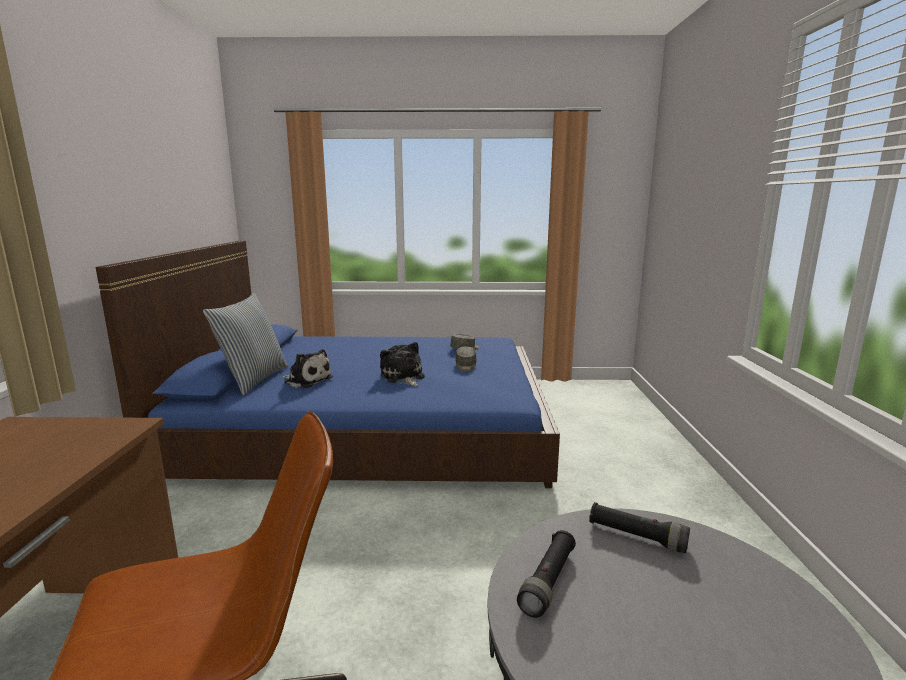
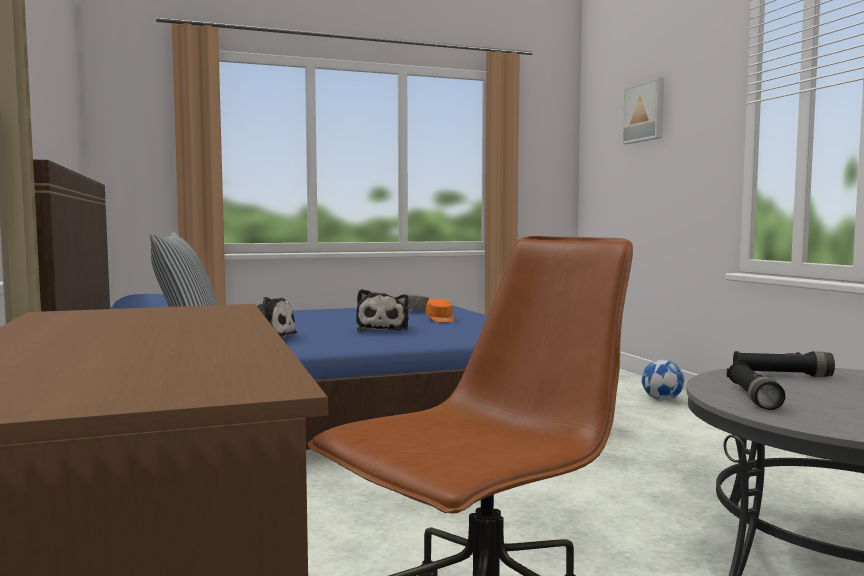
camera: 20 degrees left, 10 degrees down
(403, 377) = (383, 329): plush toy -> plush toy turned 135 degrees counterclockwise
(466, 365) = (440, 319): grey cap -> orange cap
(658, 457) = (662, 399): none -> football
(694, 173) = (645, 112): none -> picture

